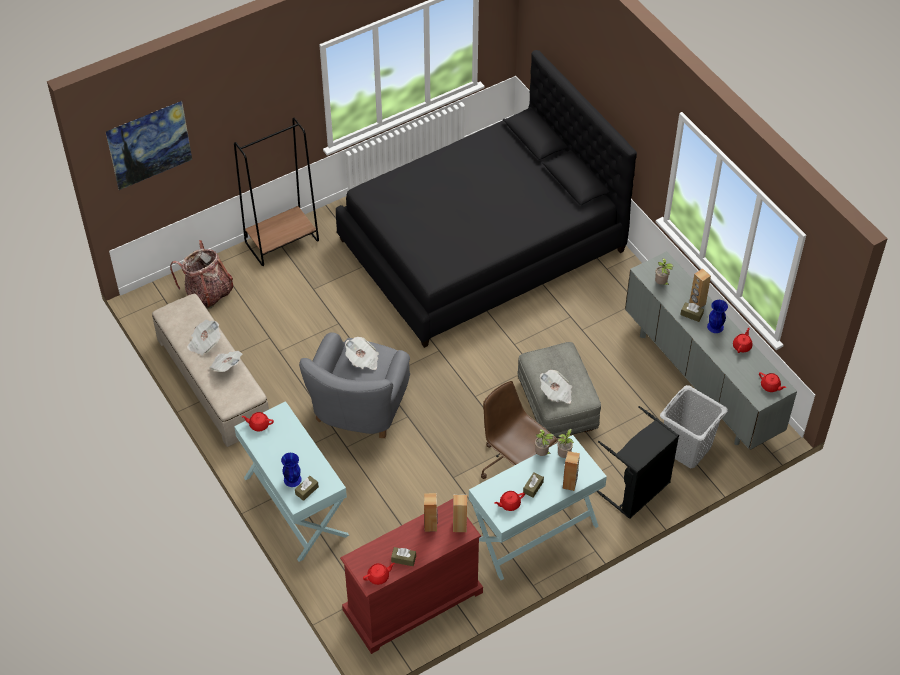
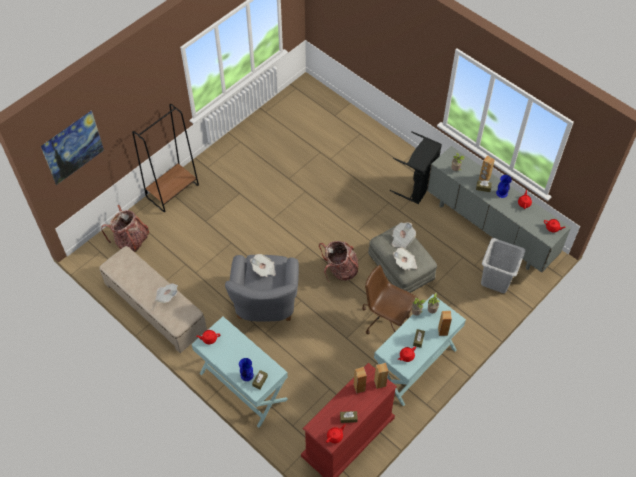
camera: 15 degrees left, 5 degrees up
(204, 343) = (145, 282): newspaper -> newspaper (402, 239)
(473, 389) = (340, 270): none -> backpack
(482, 245) = (312, 164): black bed -> none
(637, 491) = (473, 318): black laundry basket -> black laundry basket (417, 186)

